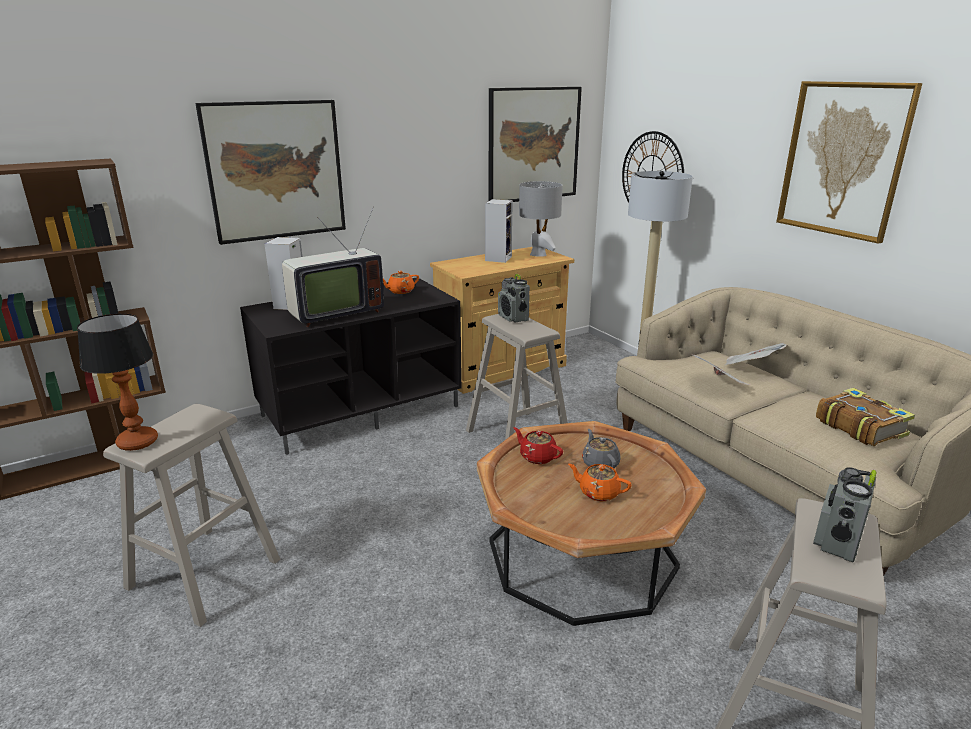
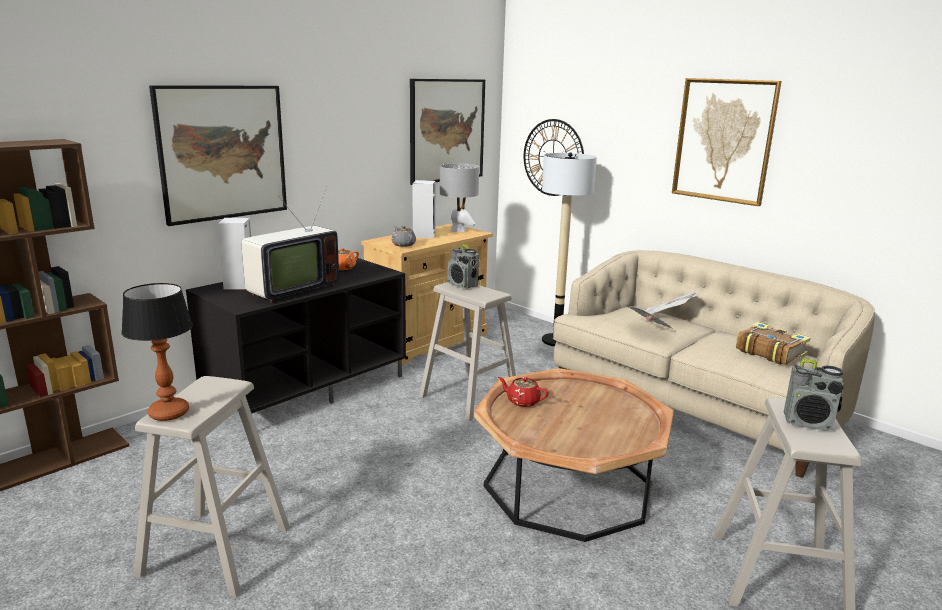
camera: 15 degrees left, 5 degrees down
(598, 493) = (588, 423): orange teapot -> none
(600, 463) = (578, 401): grey teapot -> grey teapot (403, 244)
(836, 541) = (808, 422): radio -> radio turned 90 degrees counterclockwise

